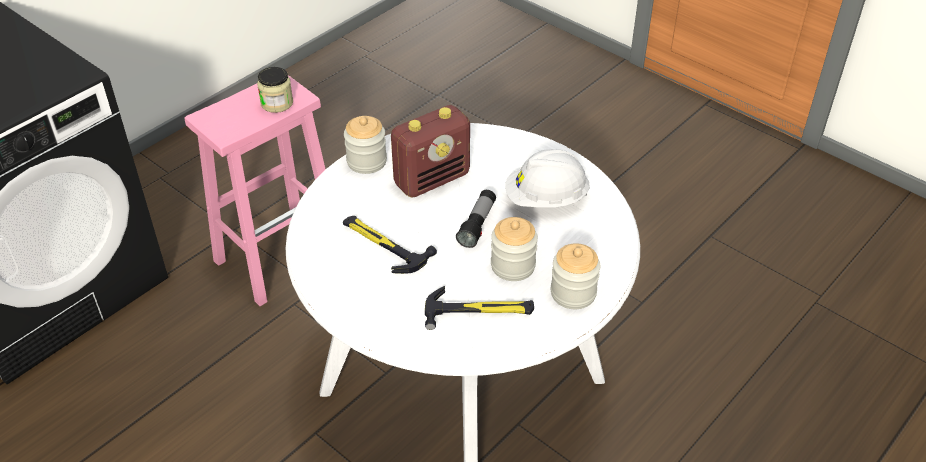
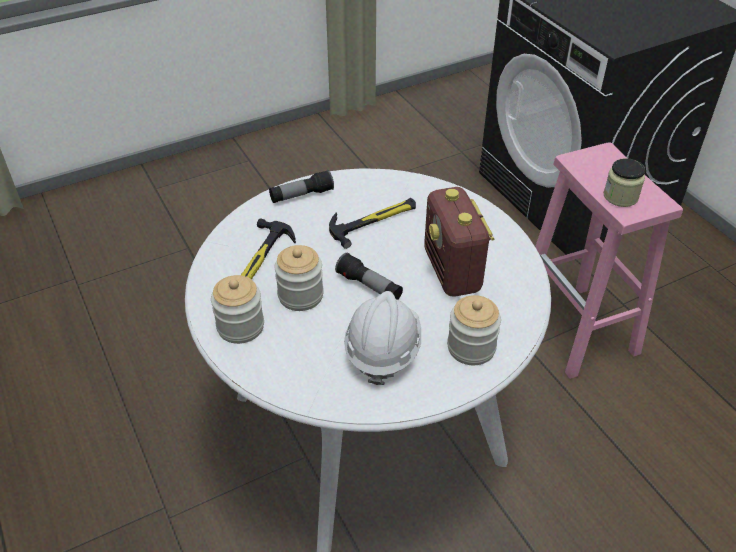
camera: 110 degrees right, 0 degrees up
(363, 312) = (301, 195): none -> flashlight
(366, 161) = (498, 233): jar -> jar (471, 347)

